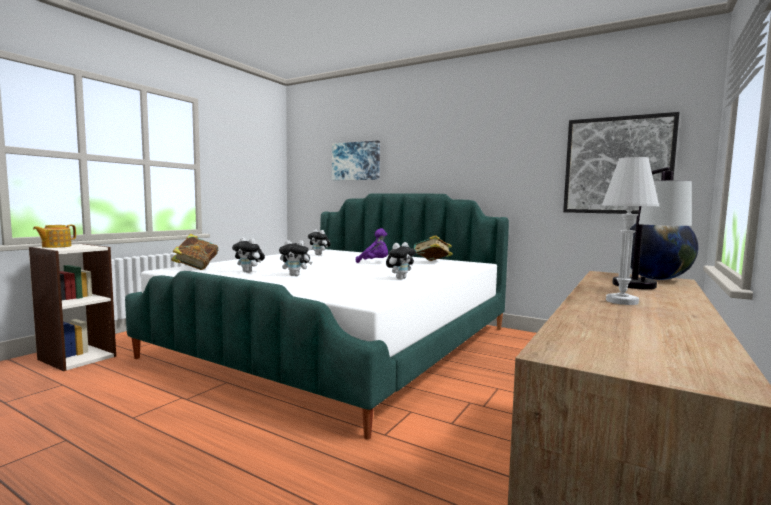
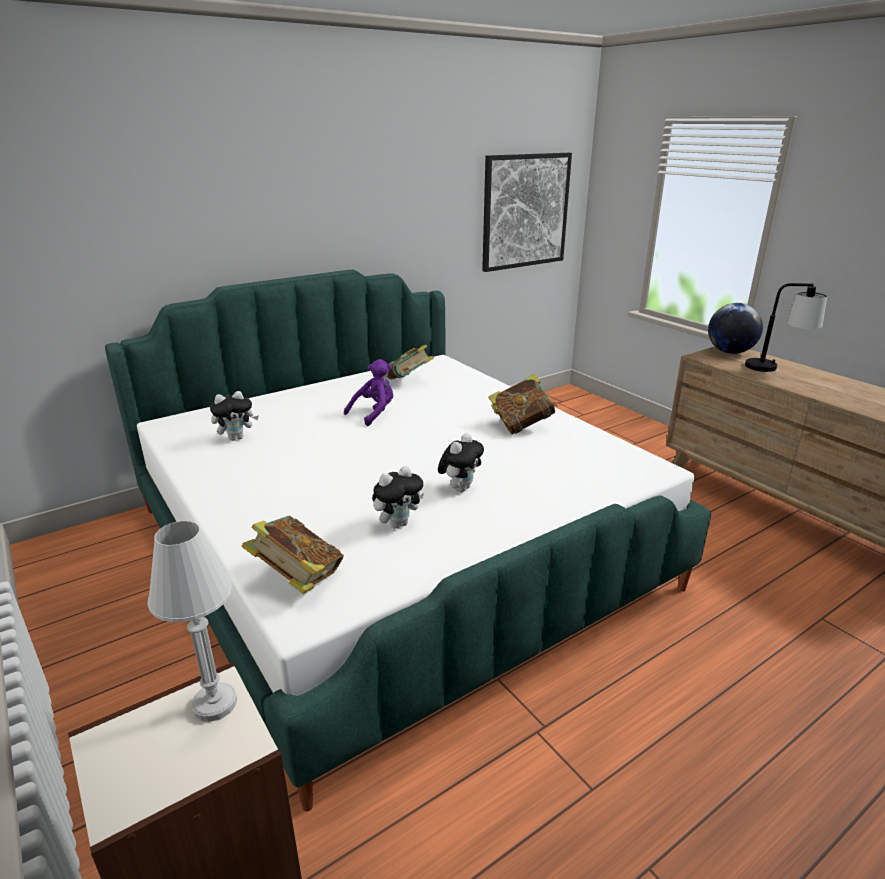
camera: 65 degrees left, 20 degrees up
(56, 246) = (139, 778): teapot -> none
(356, 161) = (150, 222): picture -> none
(400, 278) = (521, 425): plush toy -> book
(621, 301) = (826, 389): white table lamp -> white table lamp (214, 704)

